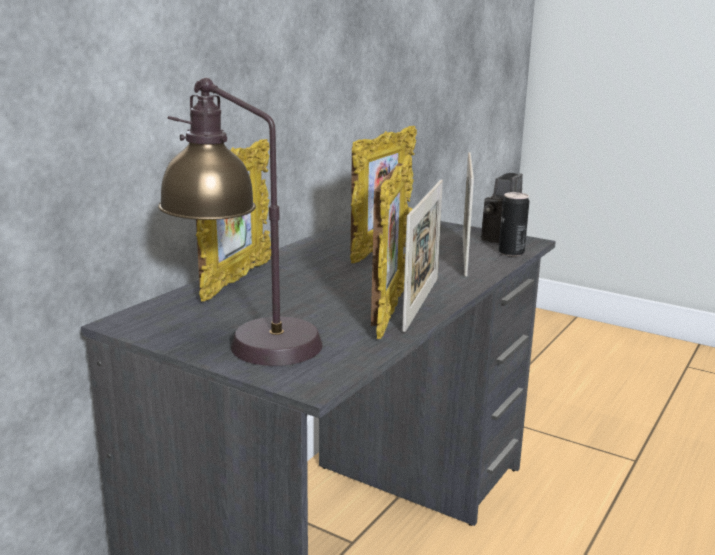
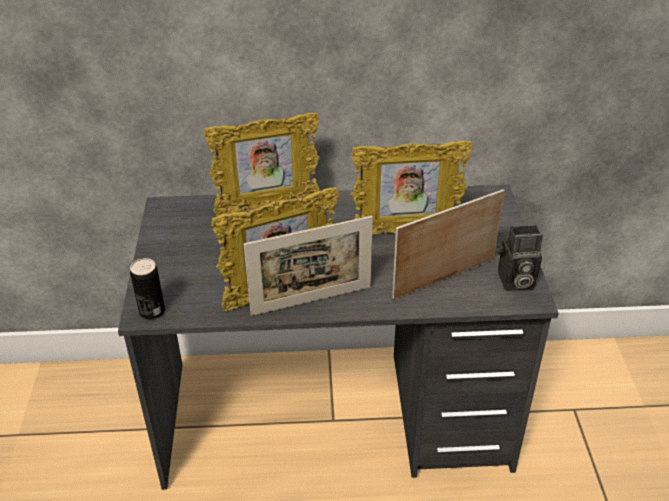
camera: 55 degrees right, 20 degrees up
(244, 340) = (179, 260): table lamp -> none
(511, 253) = (484, 300): can -> can (152, 311)

